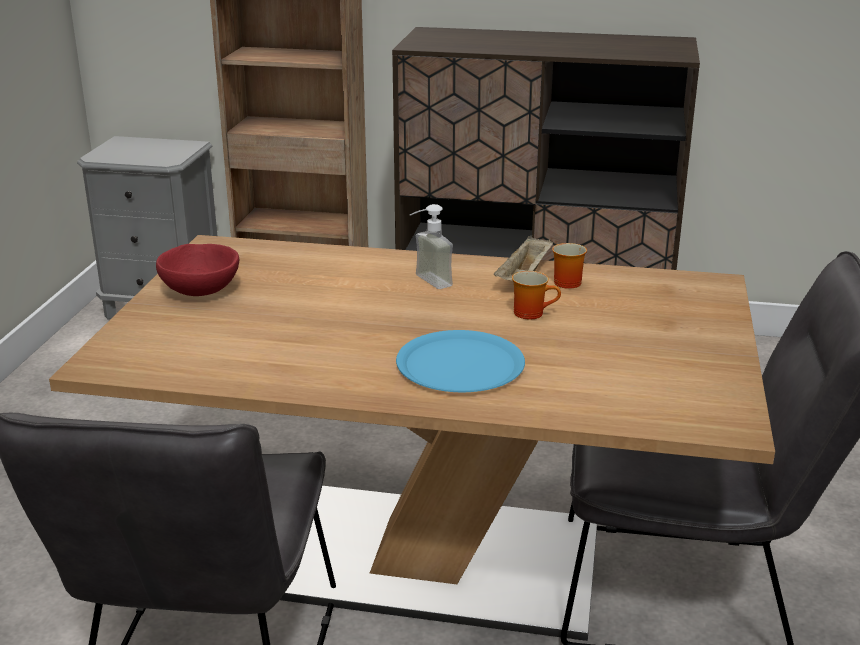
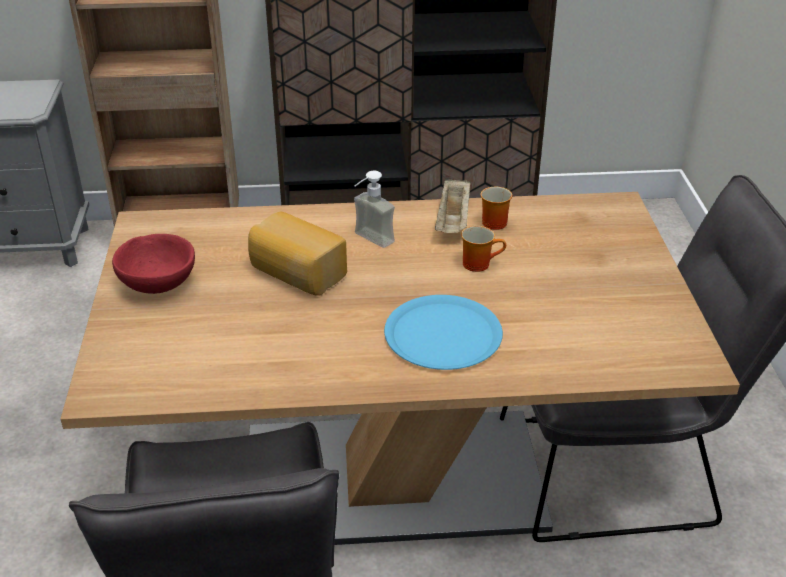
camera: 15 degrees left, 10 degrees up
(338, 299) = (296, 273): none -> bread

